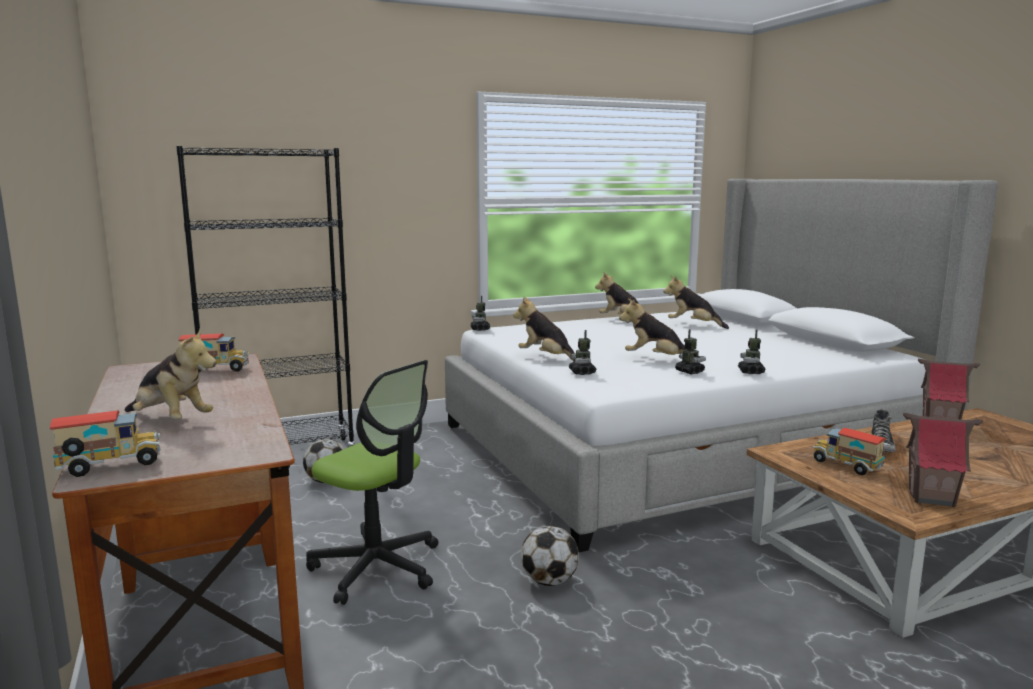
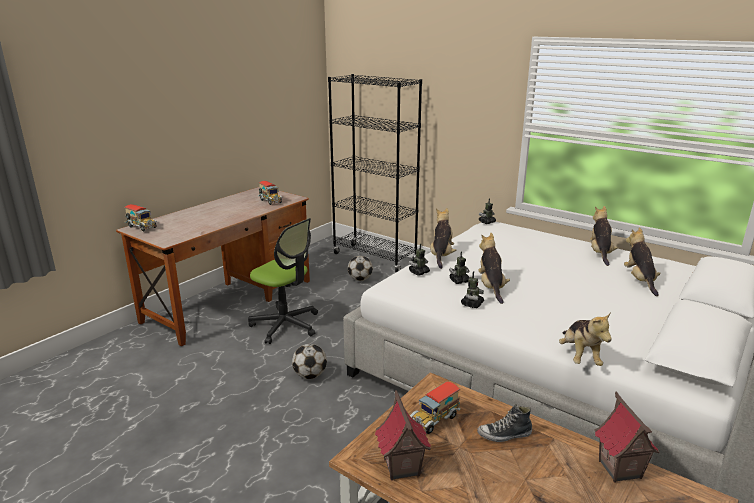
camera: 60 degrees right, 10 degrees up
(171, 420) = (196, 218): plush toy -> plush toy (579, 356)
(377, 567) = (286, 325): office chair -> office chair turned 60 degrees counterclockwise
(751, 372) = (506, 326): toy robot -> toy robot (459, 281)
(846, 466) = (434, 420): toy truck -> toy truck turned 150 degrees counterclockwise

